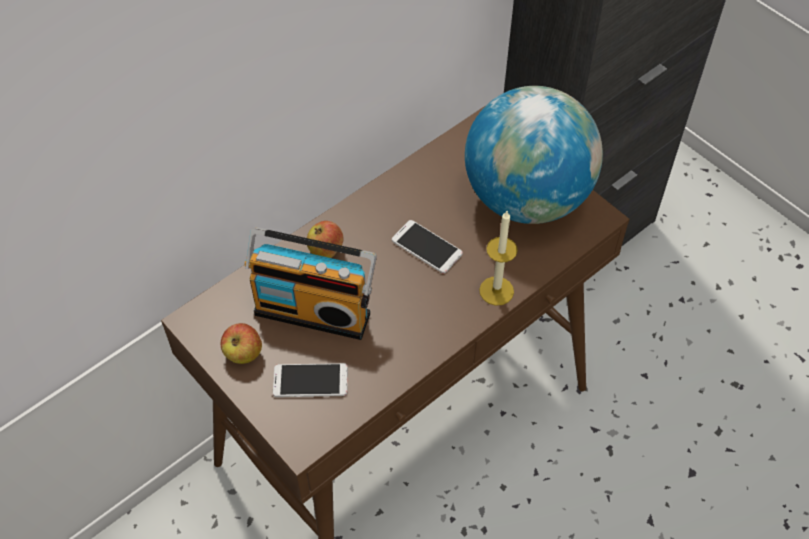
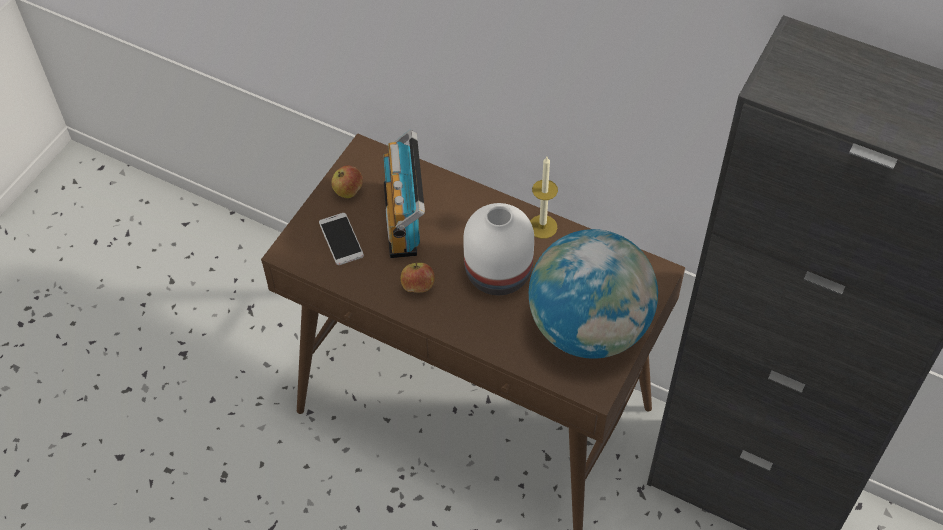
camera: 70 degrees right, 0 degrees up
(326, 250) = (464, 207): apple -> apple (418, 286)
(427, 247) = (500, 272): phone -> white vase
(496, 291) = (477, 334): candle -> candle (542, 226)

